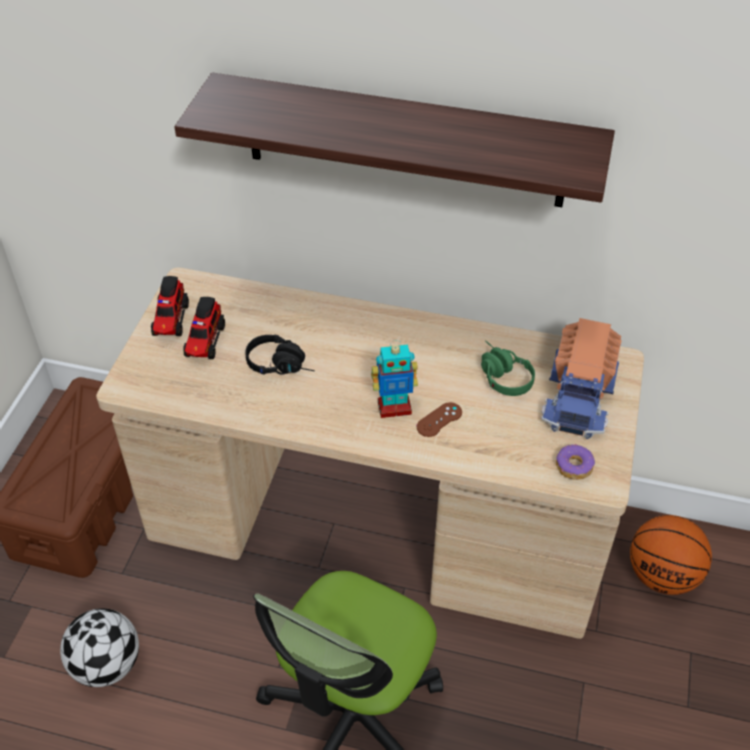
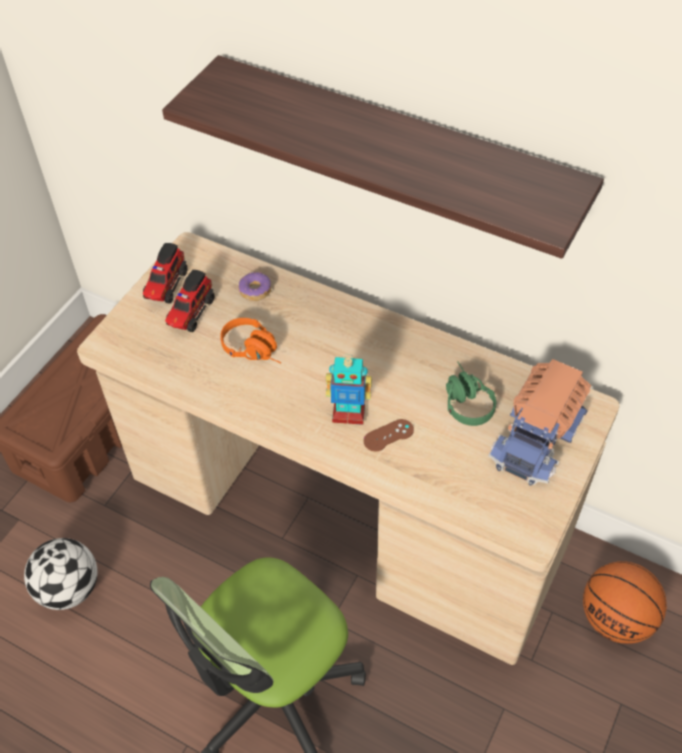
camera: 15 degrees right, 5 degrees up
(282, 365) = (256, 350): black headphones -> orange headphones
(573, 466) = (507, 511): donut -> donut (255, 291)

